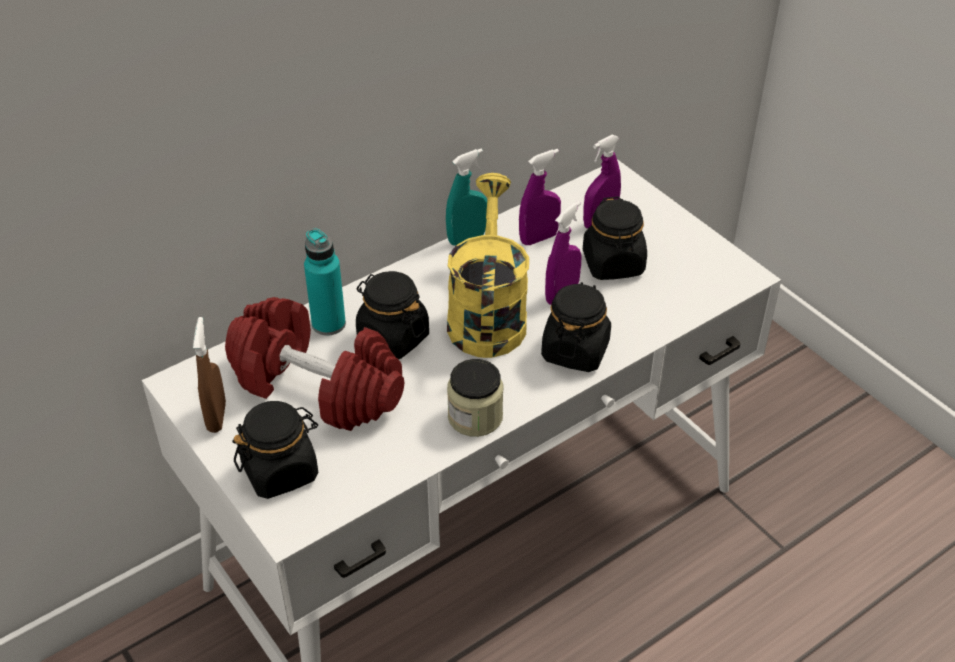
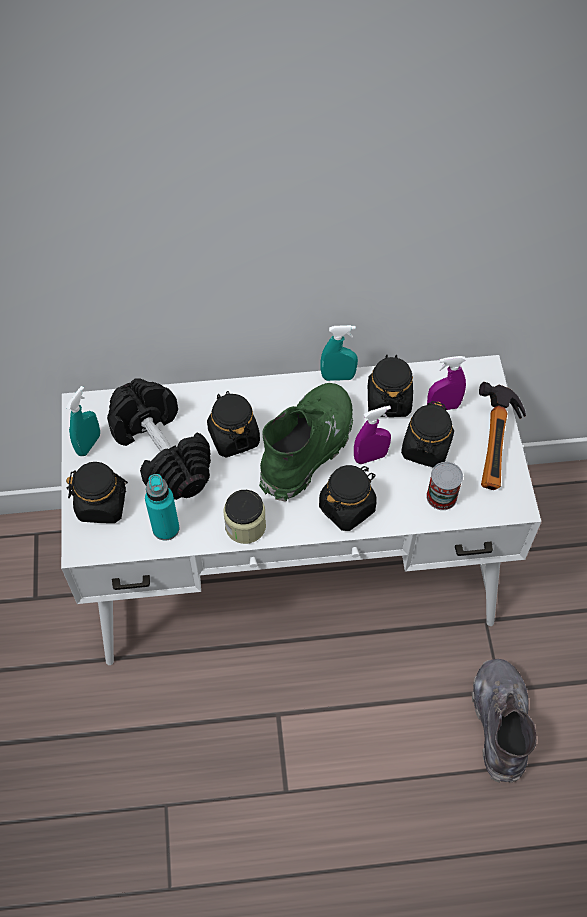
camera: 30 degrees right, 15 degrees up
(216, 417) = (89, 444): brown spray bottle -> turquoise spray bottle
(318, 387) = (163, 452): red dumbbell -> black dumbbell
(328, 324) = (200, 405): turquoise bottle -> turquoise bottle (166, 528)
(487, 314) = (308, 448): yellow watering can -> green boot
(538, 238) = (388, 400): purple spray bottle -> black jar
(665, 299) = (441, 496): none -> can
(685, 234) = (499, 447): none -> hammer
(807, 580) = (499, 722): none -> grey boot

